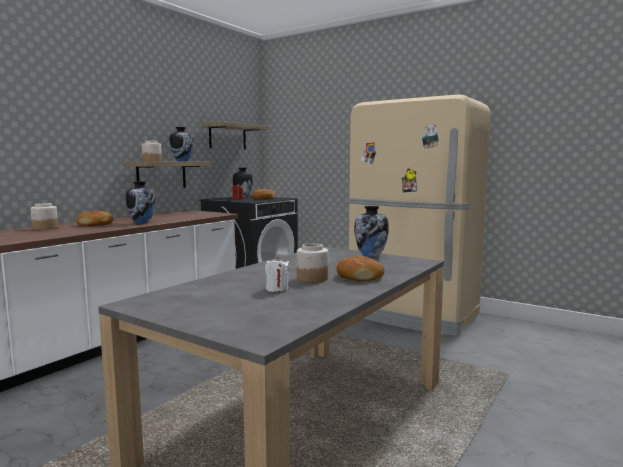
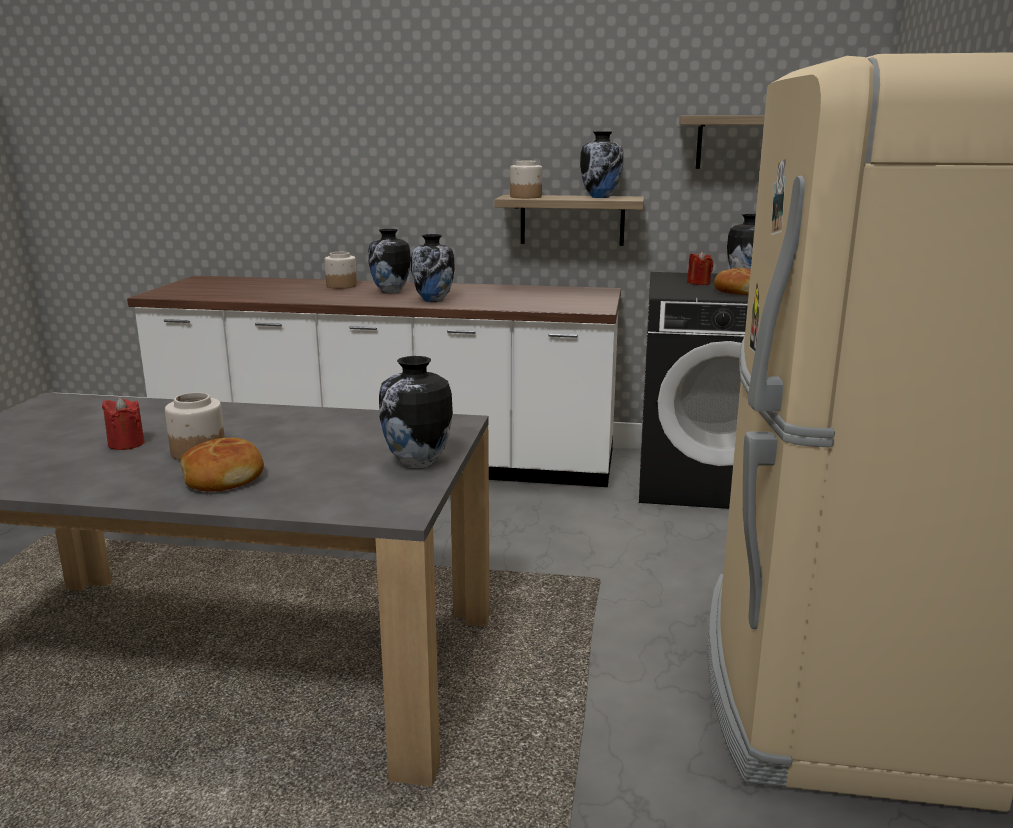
camera: 65 degrees right, 10 degrees up
(96, 224) = (390, 292): bread -> vase
(277, 289) = (126, 444): white candle -> red candle

